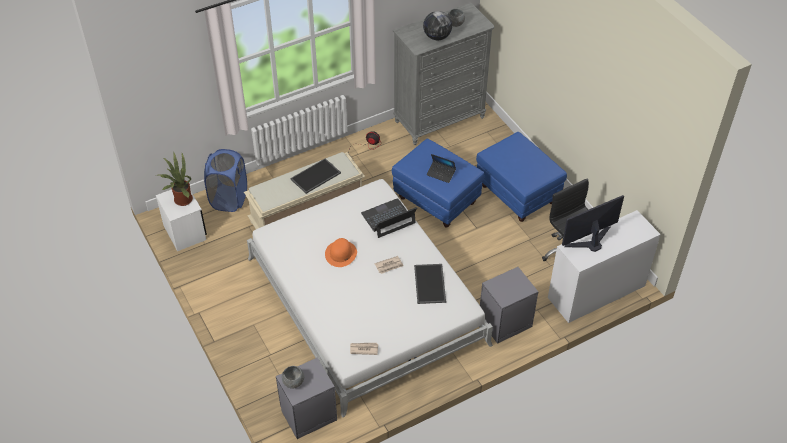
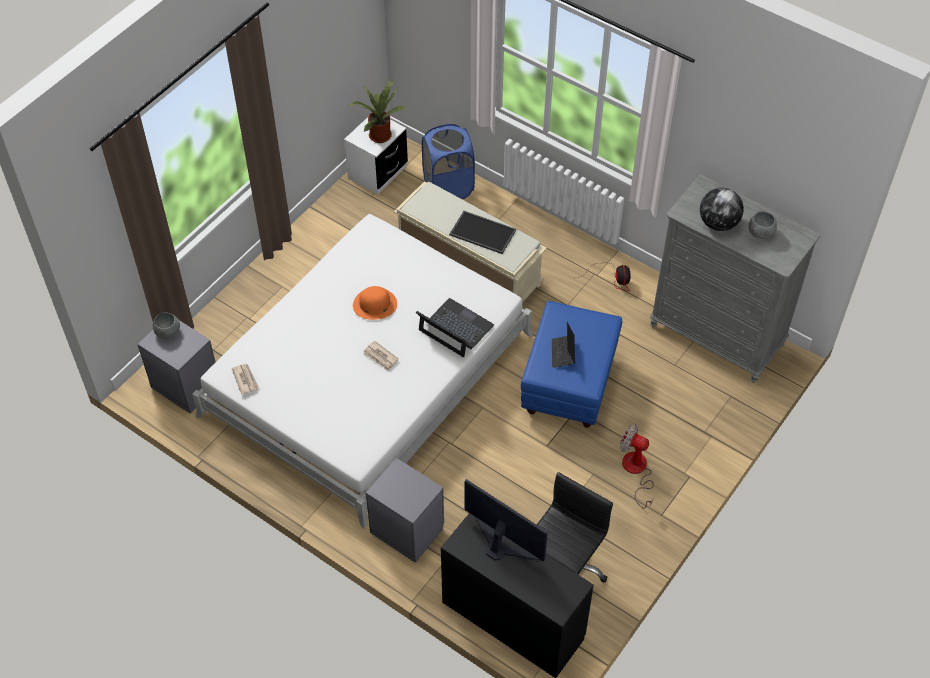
camera: 65 degrees right, 5 degrees up
(430, 284) = (374, 409): tray -> none
(518, 193) = (636, 471): blue ottoman -> fan
(596, 292) = (512, 620): white desk -> black desk

